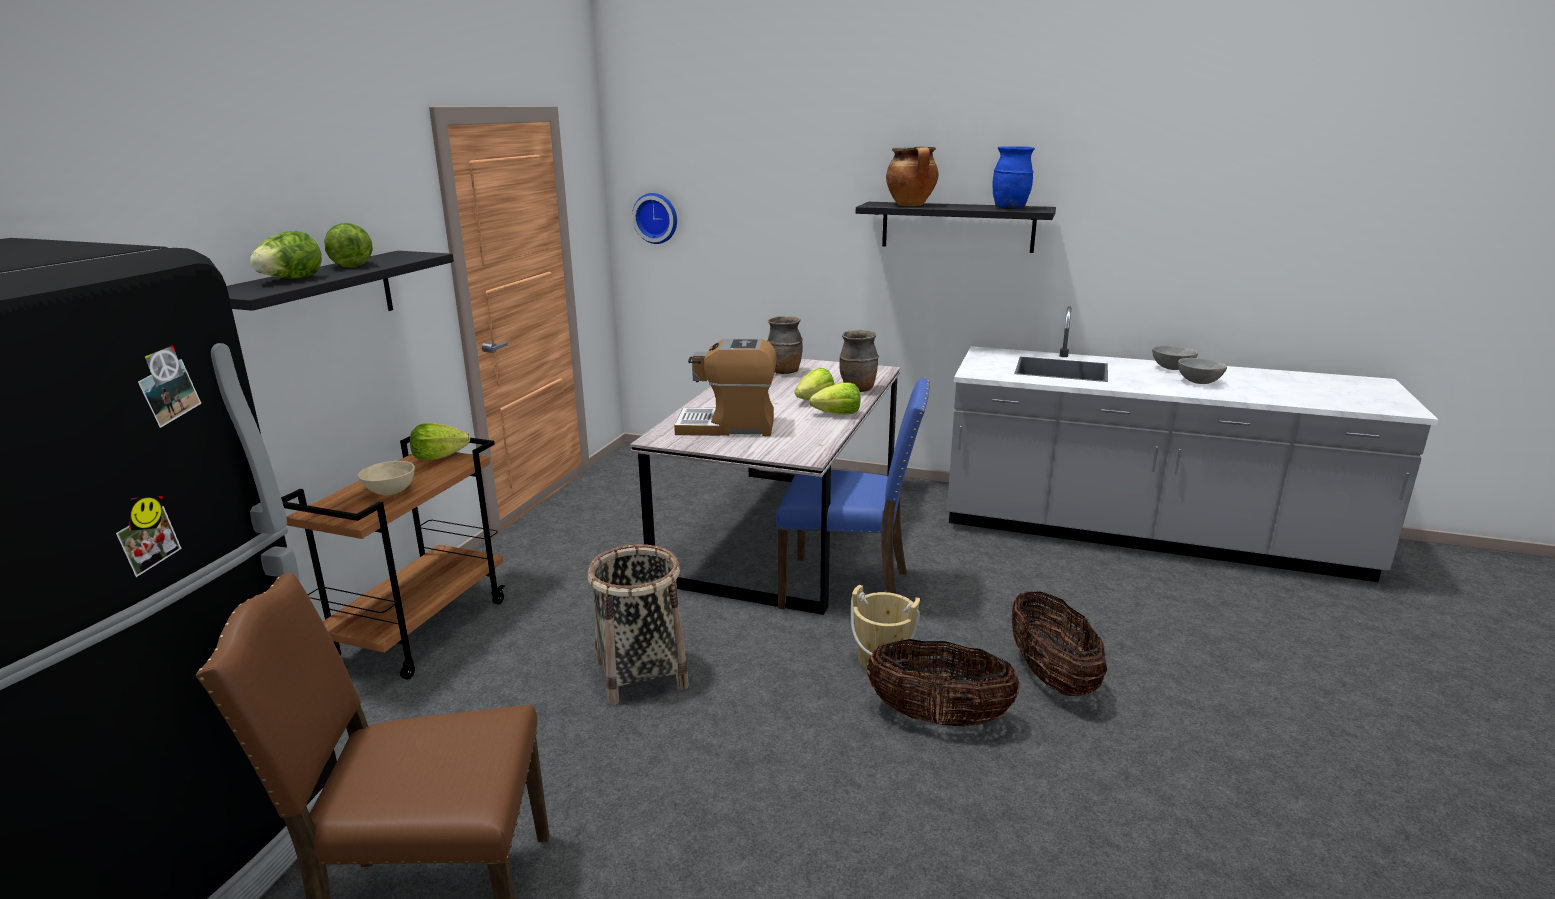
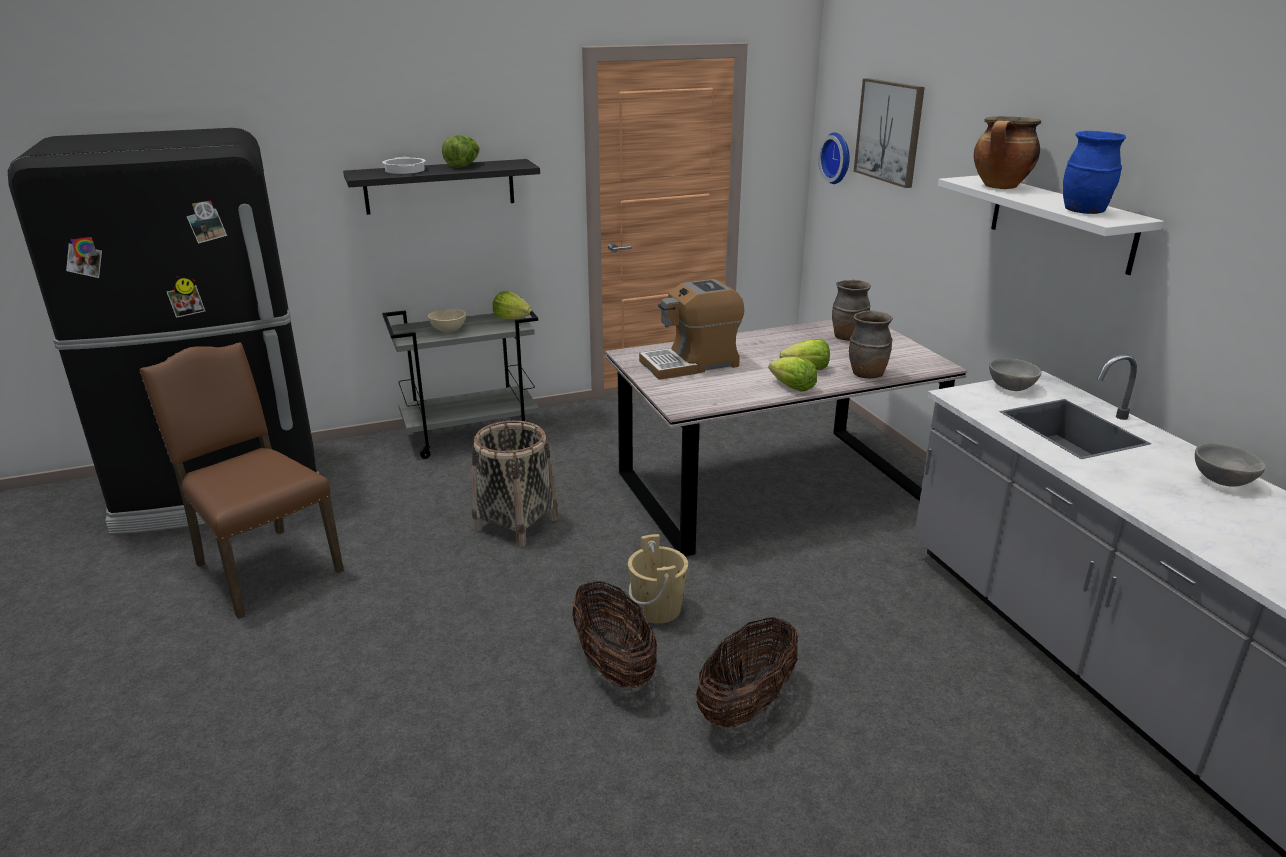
camera: 50 degrees right, 5 degrees up
(290, 279) = (405, 170): lettuce -> cooking pot
(421, 629) = (472, 435): brown cart -> grey cart
(728, 426) = (691, 364): coffee machine -> coffee machine turned 75 degrees counterclockwise
(730, 182) = (889, 131): none -> picture
(849, 588) = (735, 551): blue chair -> none
(957, 226) = (1061, 222): black shelf -> white shelf
(1198, 382) = (1203, 507): grey bowl -> grey bowl (1011, 387)

